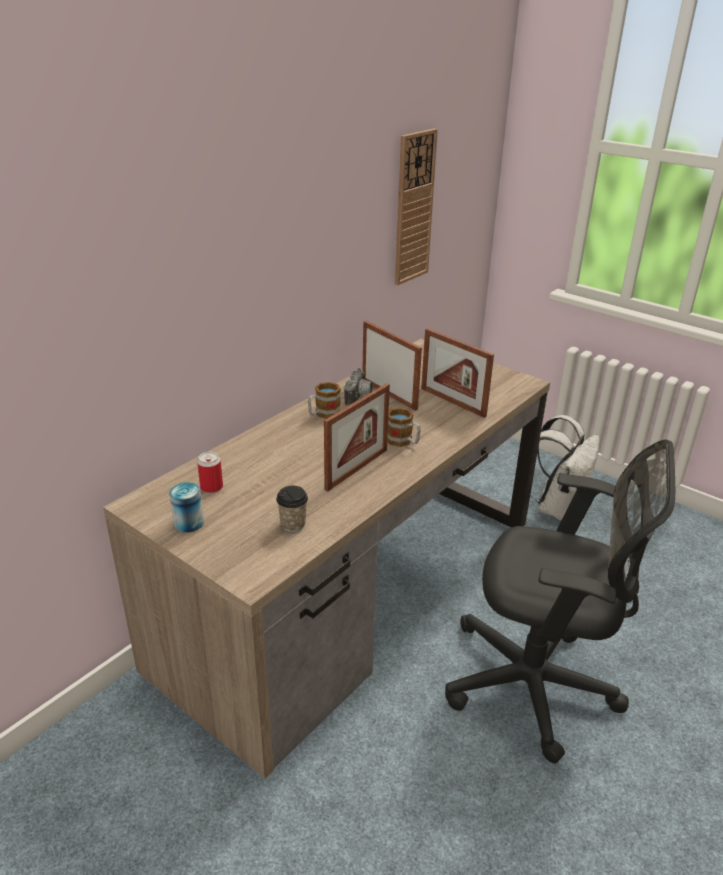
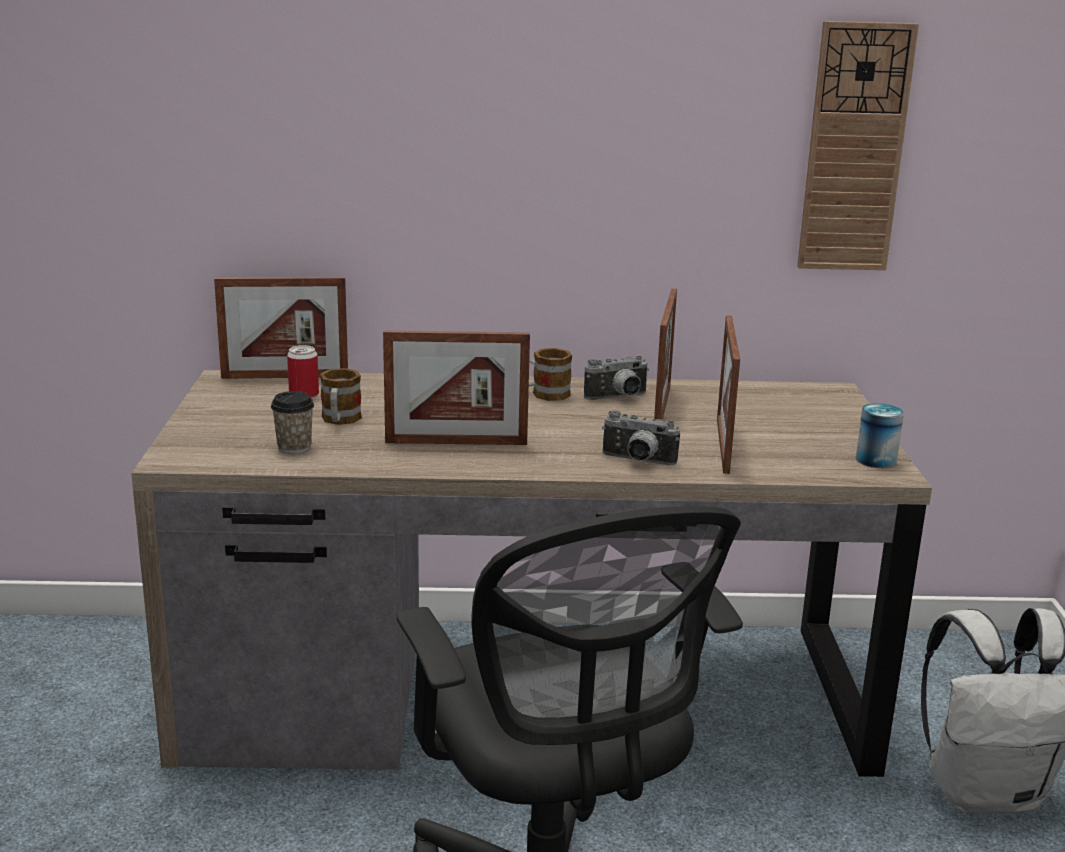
camera: 50 degrees right, 10 degrees down
(169, 481) = (285, 377): none -> picture frame
(189, 523) = (228, 406): can -> can (876, 460)
(403, 441) = (564, 447): mug -> mug (340, 420)
(445, 431) = (637, 461): none -> camera

